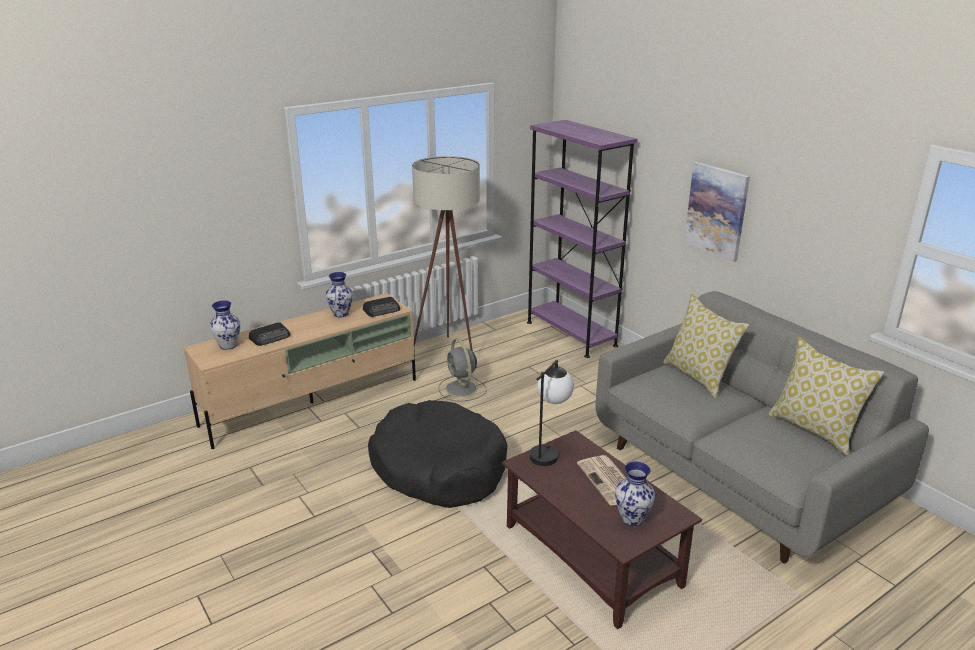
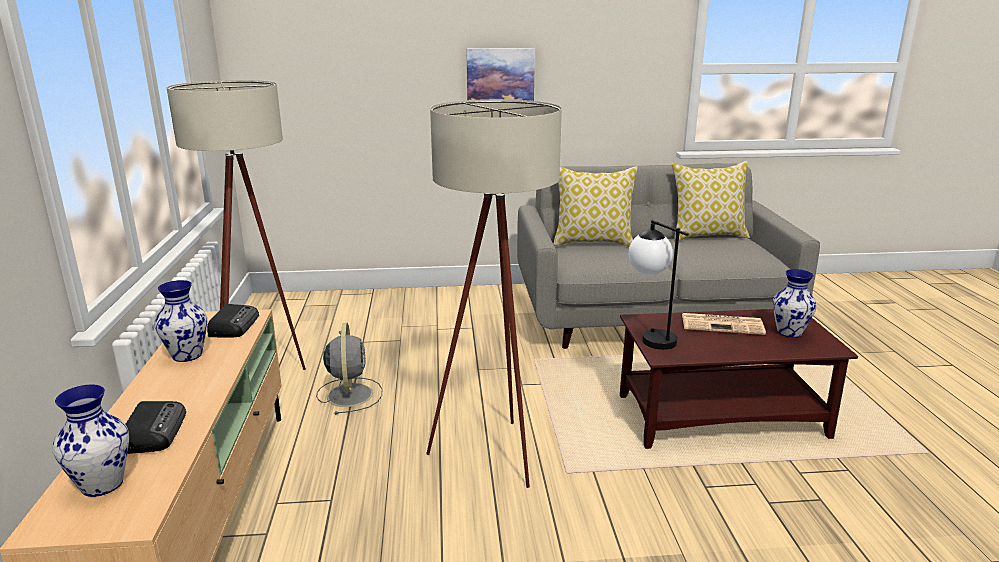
camera: 60 degrees left, 5 degrees down
(439, 468) = (496, 461): black dog bed -> beige floor lamp
(462, 389) = (350, 394): grey fan -> grey fan turned 105 degrees counterclockwise
(571, 334) = (336, 302): purple bookcase -> none

